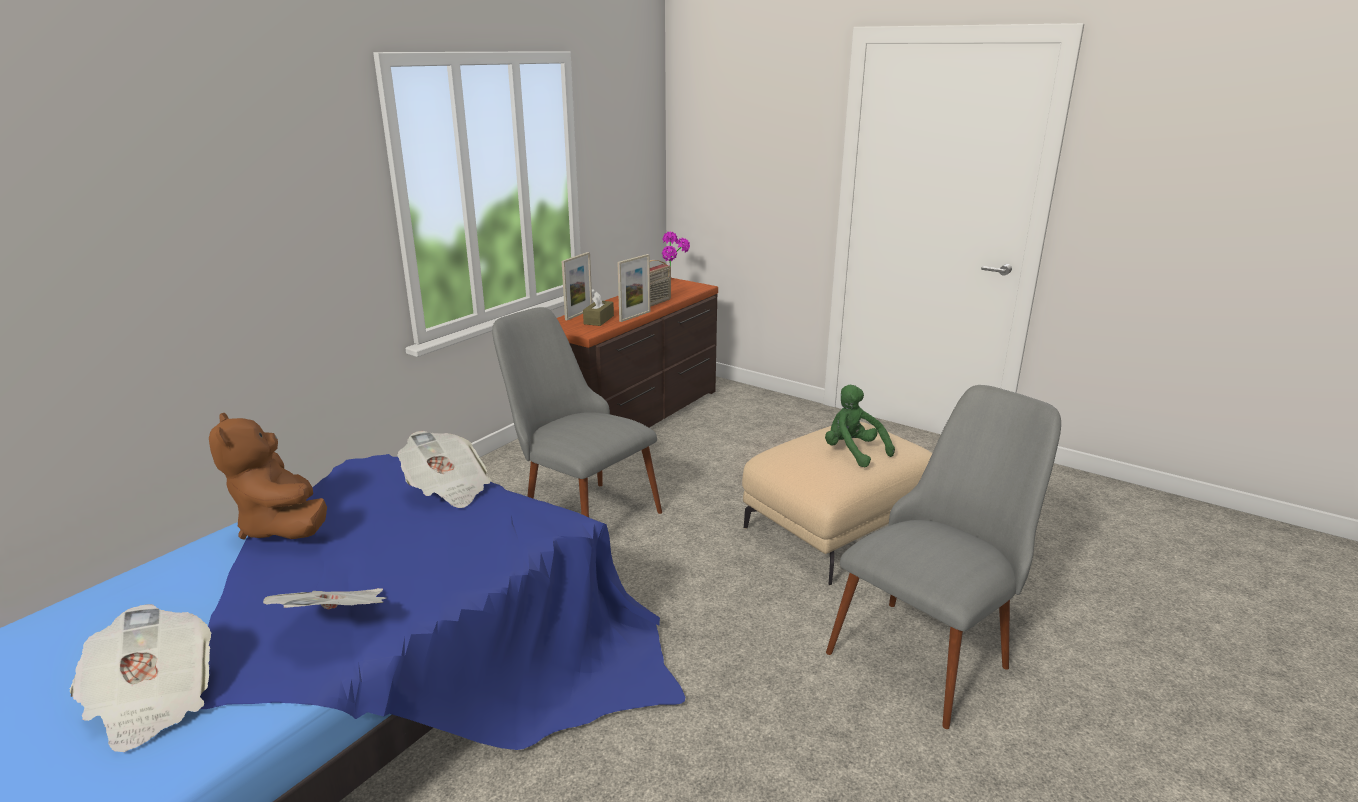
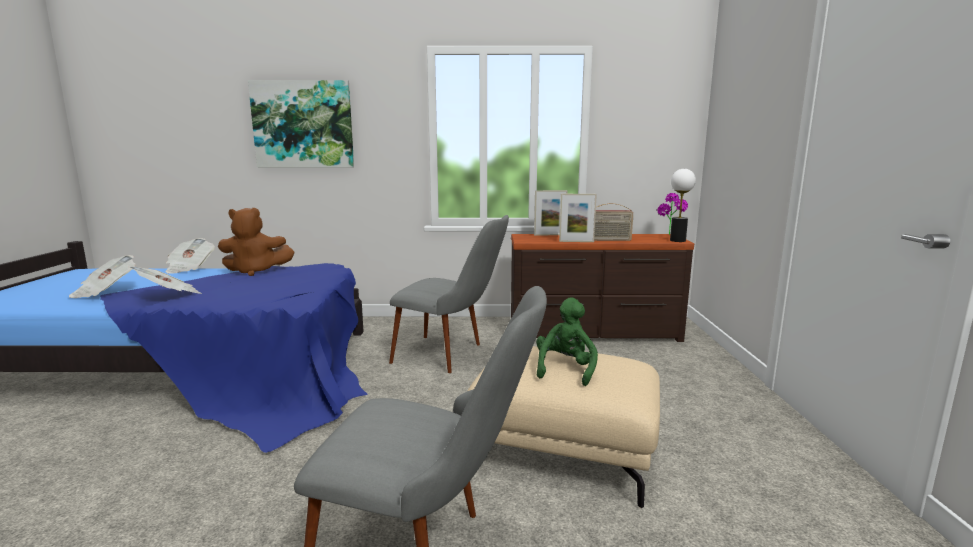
camera: 55 degrees right, 10 degrees down
(174, 218) = (303, 125): none -> picture
(283, 527) = (256, 271): brown plush toy -> brown plush toy turned 120 degrees counterclockwise
(448, 489) = (314, 279): newspaper -> newspaper (189, 268)
(578, 510) = (451, 355): grey chair -> grey chair turned 105 degrees clockwise
(598, 320) = (550, 238): brown tissue box -> none
(700, 286) = (678, 240): none -> table lamp

